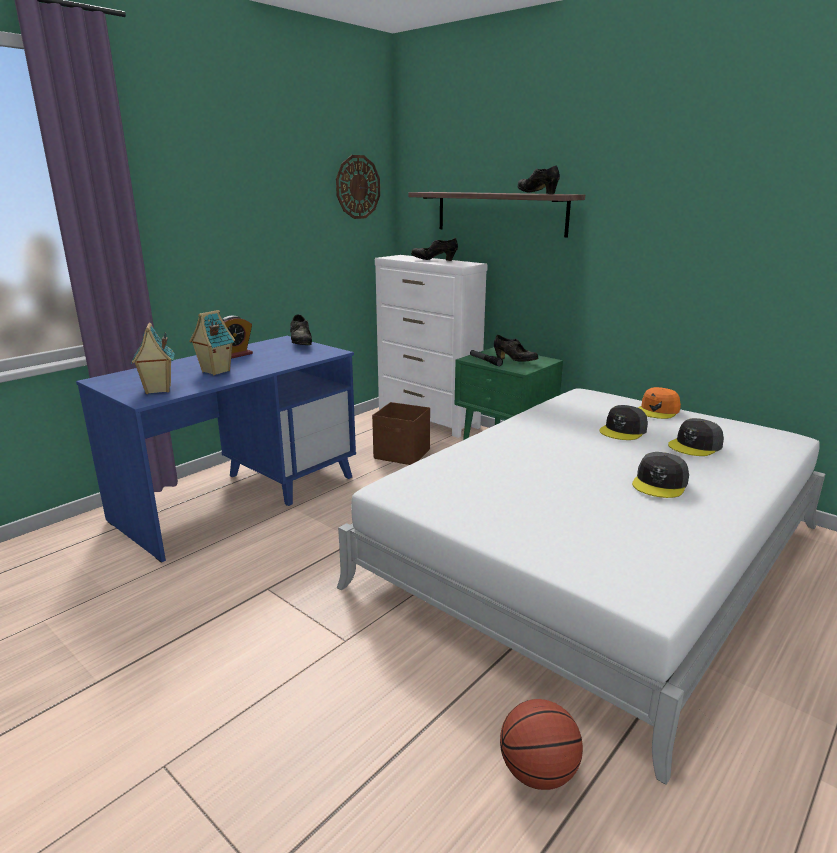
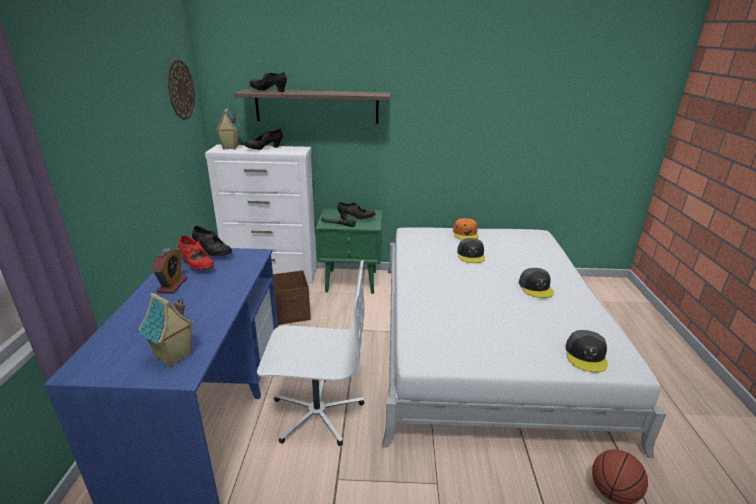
camera: 40 degrees left, 5 degrees up
(215, 371) = (189, 312): toy house -> toy house (230, 148)
(274, 348) = (197, 266): none -> red shoe
(319, 535) = (316, 412): none -> white office chair
(537, 193) = (359, 93): black shoe -> black shoe (269, 91)
(695, 445) = (516, 254): grey cap -> grey cap (586, 355)

